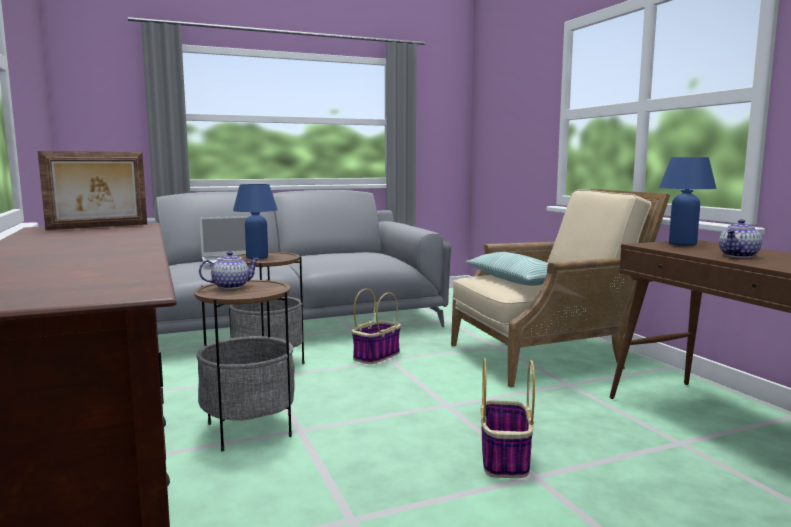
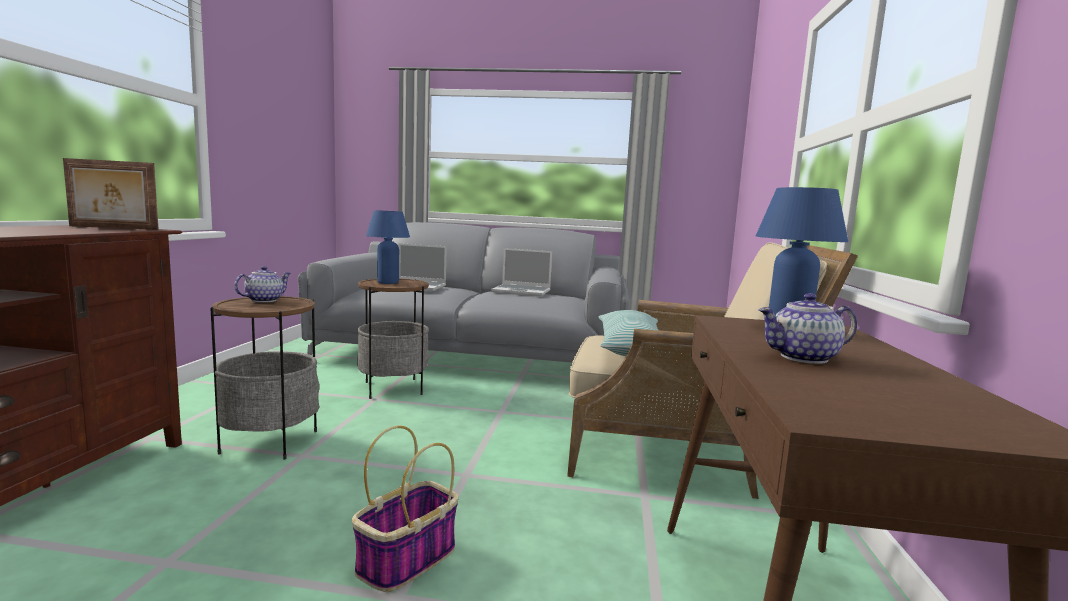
camera: 30 degrees right, 0 degrees up
(231, 286) = (264, 300): teapot -> teapot turned 60 degrees counterclockwise
(334, 253) = (522, 292): none -> laptop
(376, 356) = (496, 403): basket -> none

